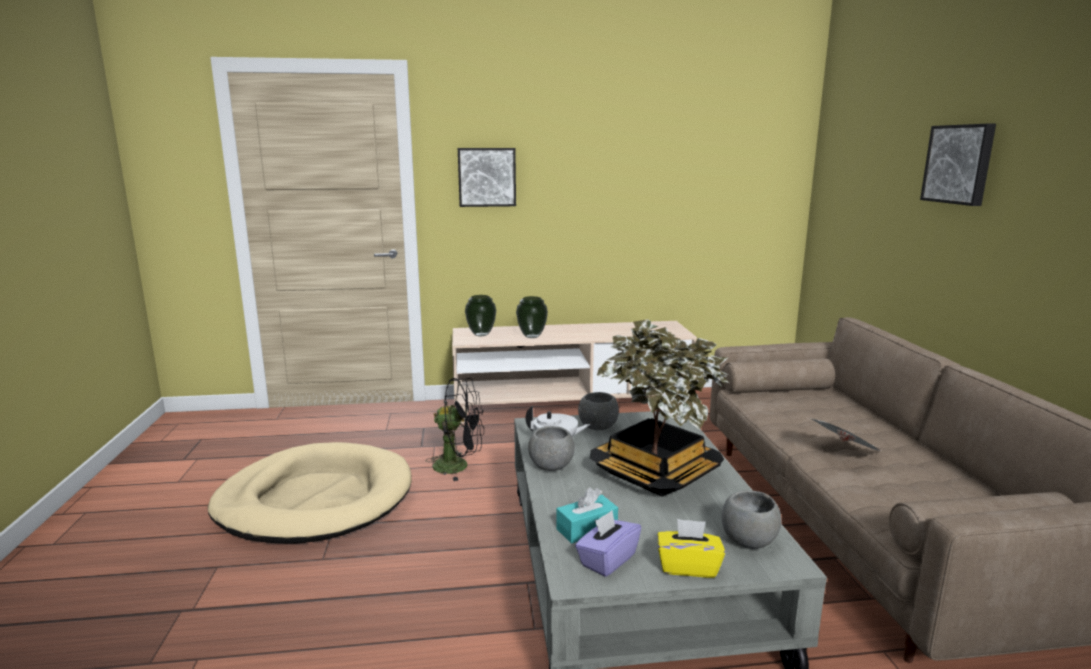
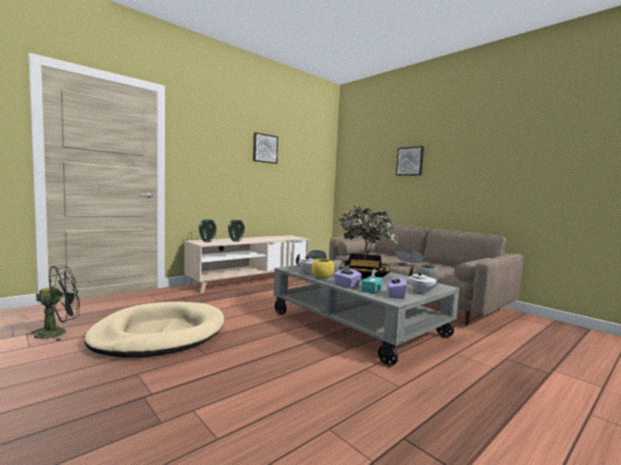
camera: 35 degrees left, 10 degrees down
(459, 466) = (226, 307): black fan -> black fan (58, 332)
(487, 177) = (205, 156): picture -> picture (264, 148)
(551, 466) = (322, 278): grey bowl -> yellow bowl
(561, 500) = (346, 285): none -> purple tissue box
(688, 566) = (421, 292): yellow tissue box -> white teapot

